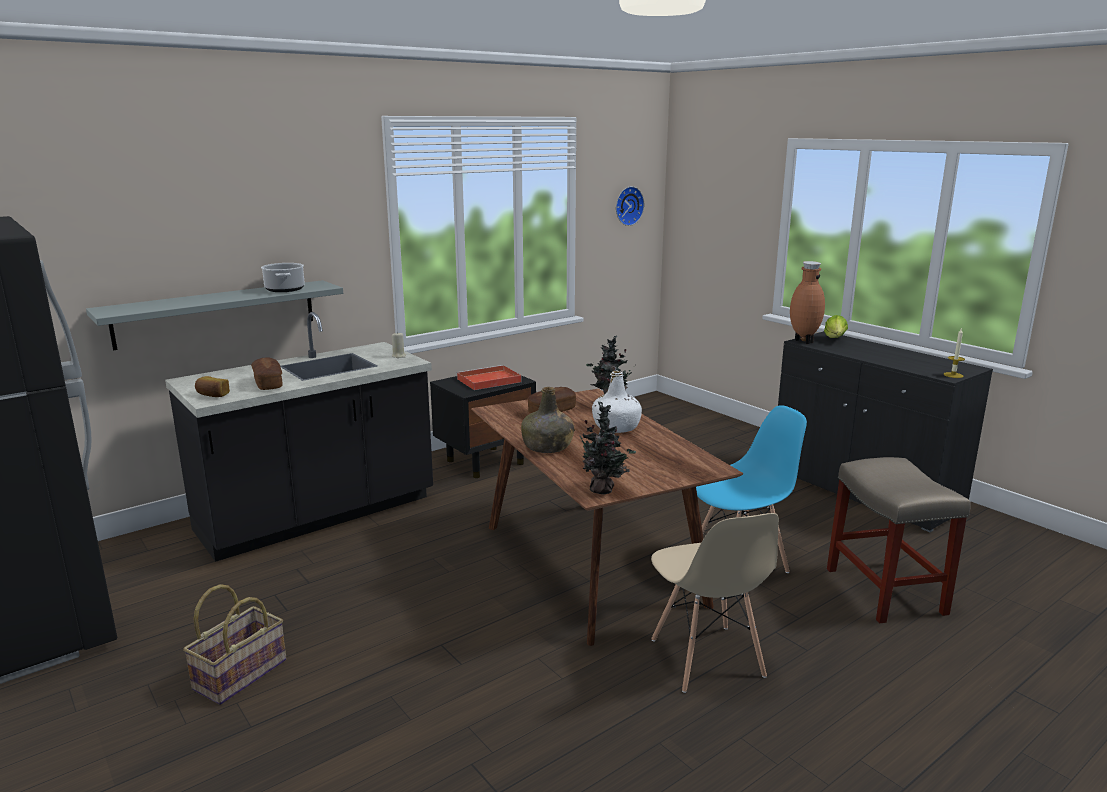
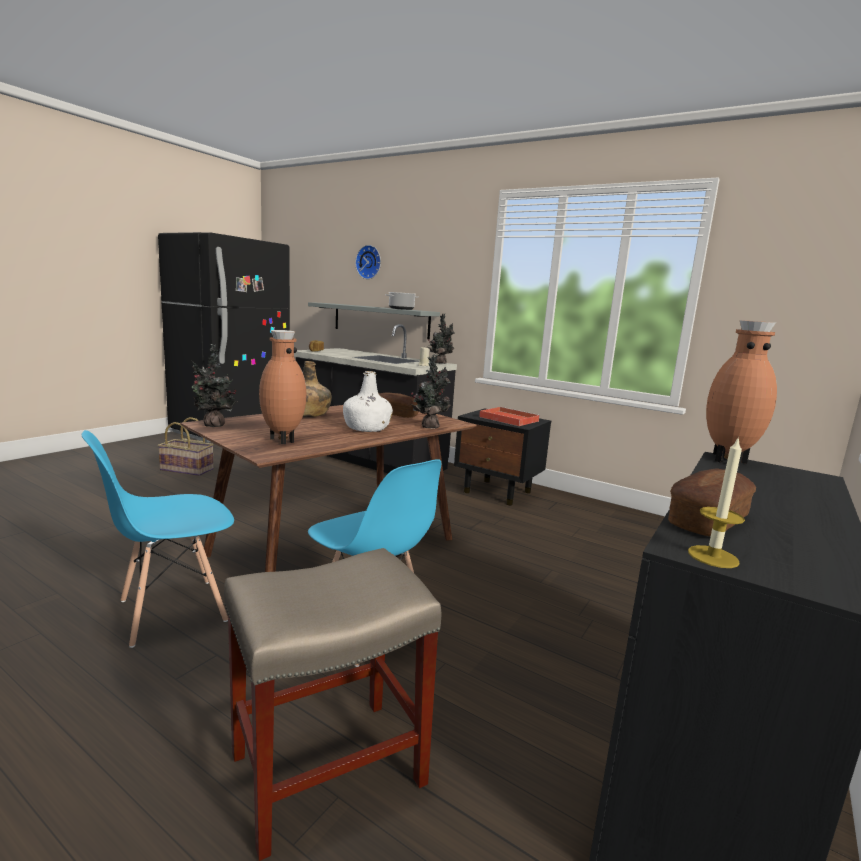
camera: 70 degrees right, 5 degrees down
(268, 383) = (342, 354): bread -> bread (707, 520)
(376, 347) = (440, 363): none -> potted plant
(627, 205) = (797, 290): wall clock -> wall clock (369, 262)
(666, 462) = (282, 440): none -> brown vase
(706, 659) = (171, 611): beige chair -> blue chair
(835, 339) = (793, 479): lettuce -> none

